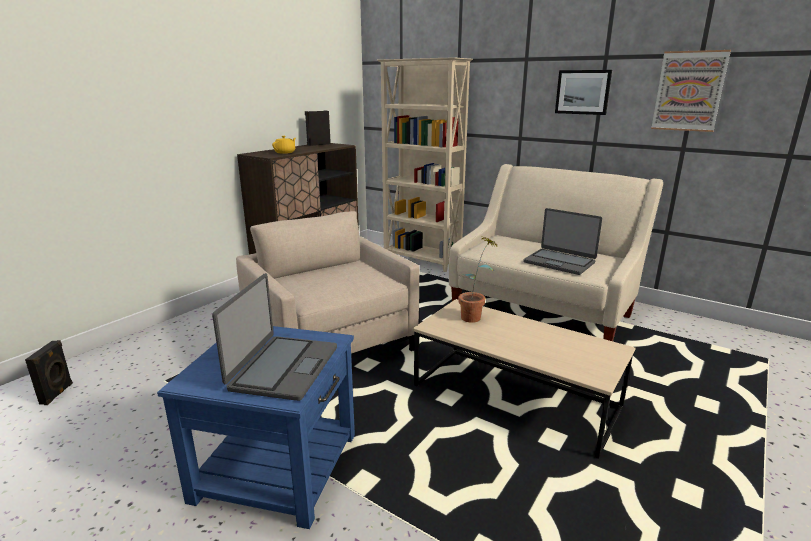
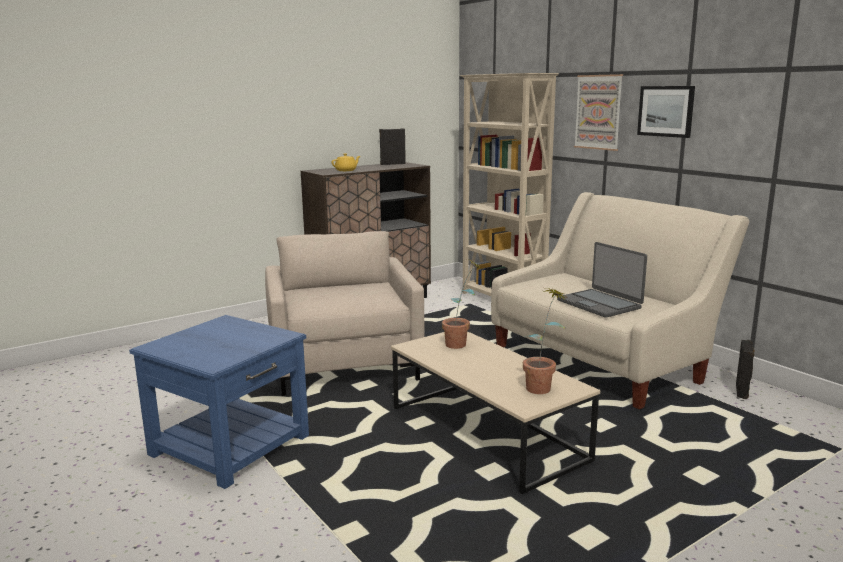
camera: 20 degrees right, 5 degrees down
(57, 394) = (102, 368): black speaker -> black speaker (742, 391)
(283, 368) = (227, 347): laptop -> none
(588, 352) = (543, 386): none -> potted plant
(689, 91) = (775, 111): picture -> picture (598, 112)

